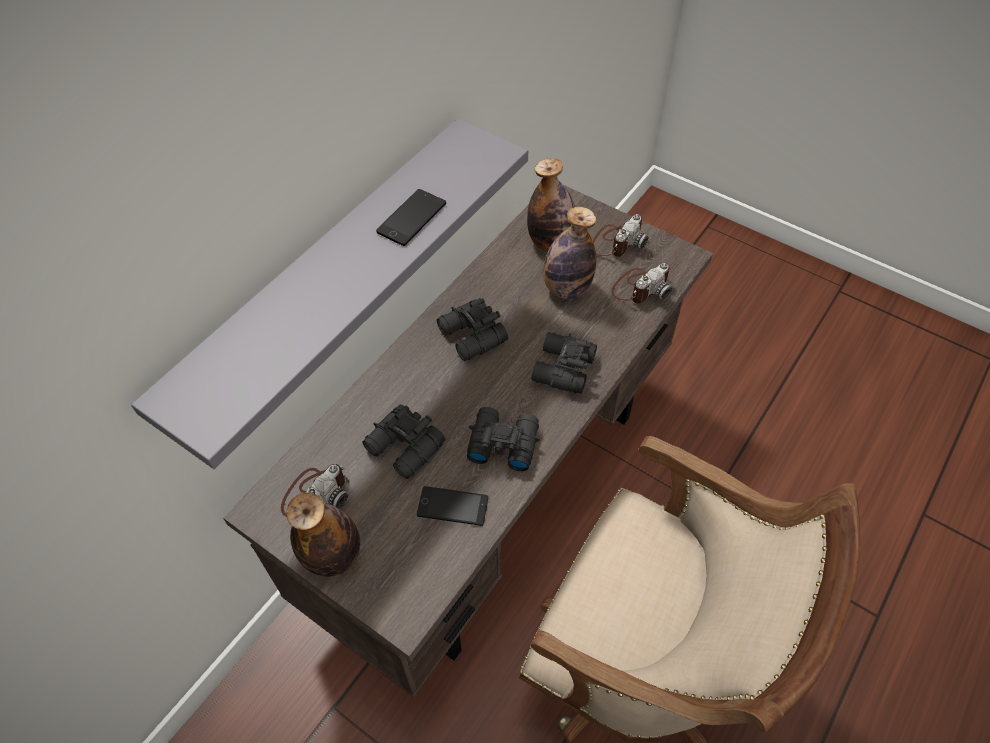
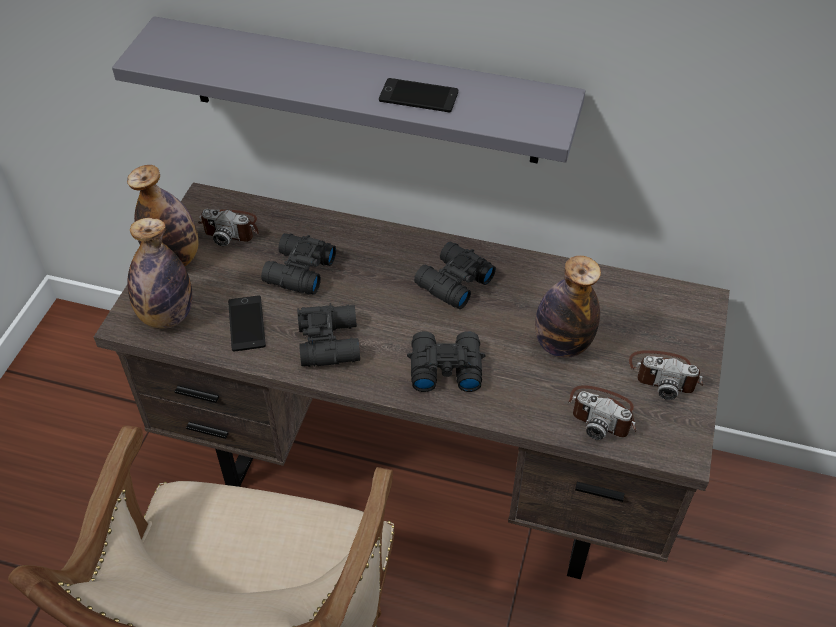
camera: 70 degrees right, 5 degrees down
(551, 242) = (625, 313): bottle -> bottle (167, 316)

